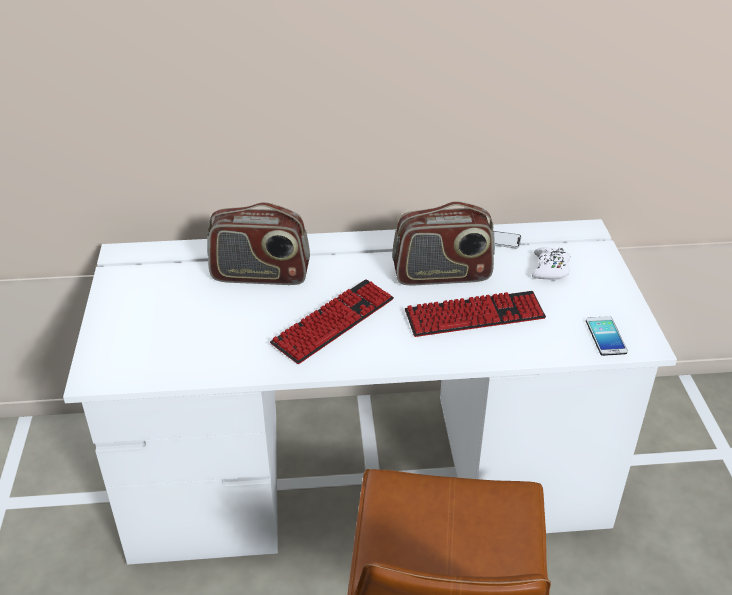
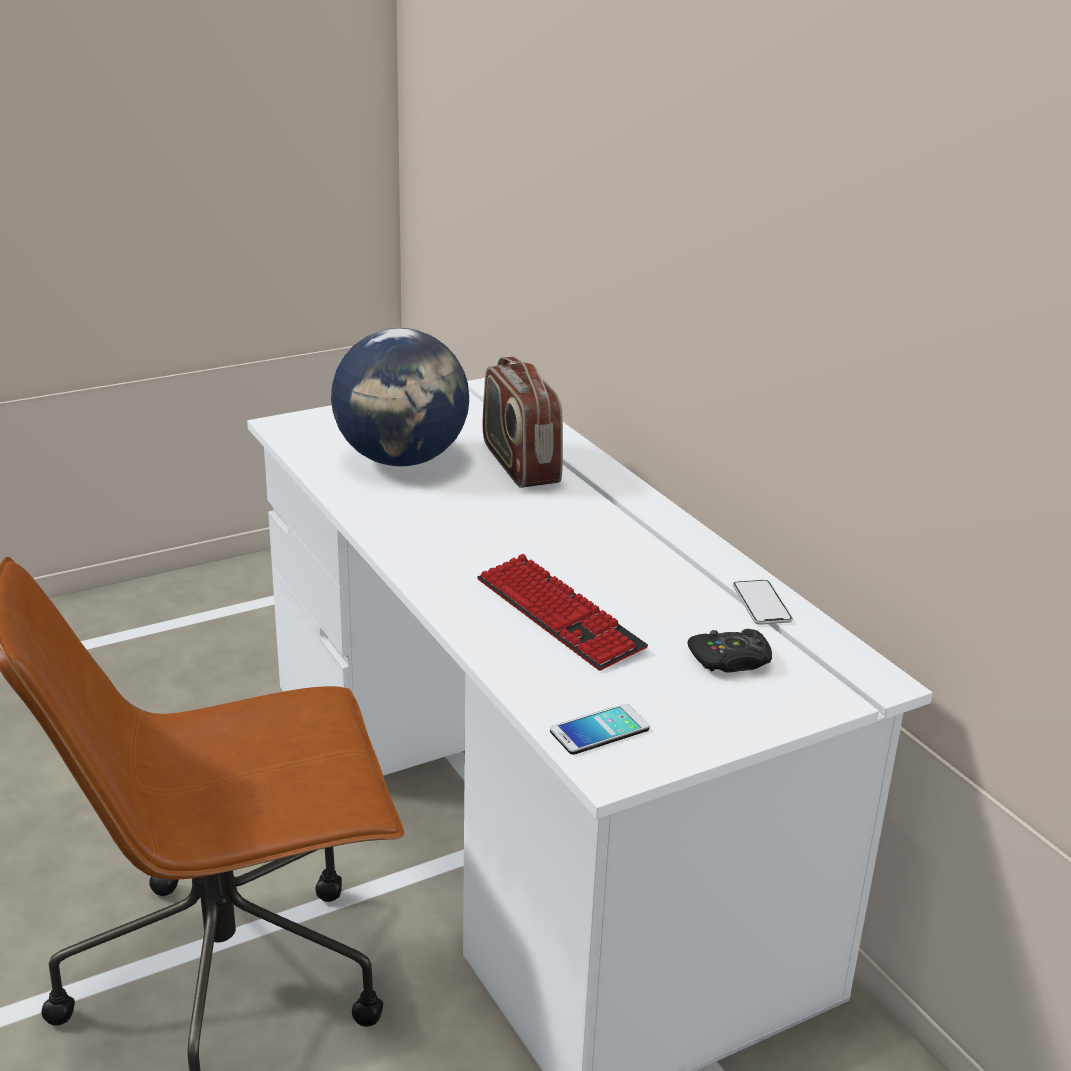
camera: 65 degrees right, 10 degrees down
(211, 327) = (402, 460): none -> globe
(334, 322) = (466, 524): keyboard -> none
(442, 275) = (630, 576): radio -> none
(550, 269) = (730, 660): white game controller -> black game controller

